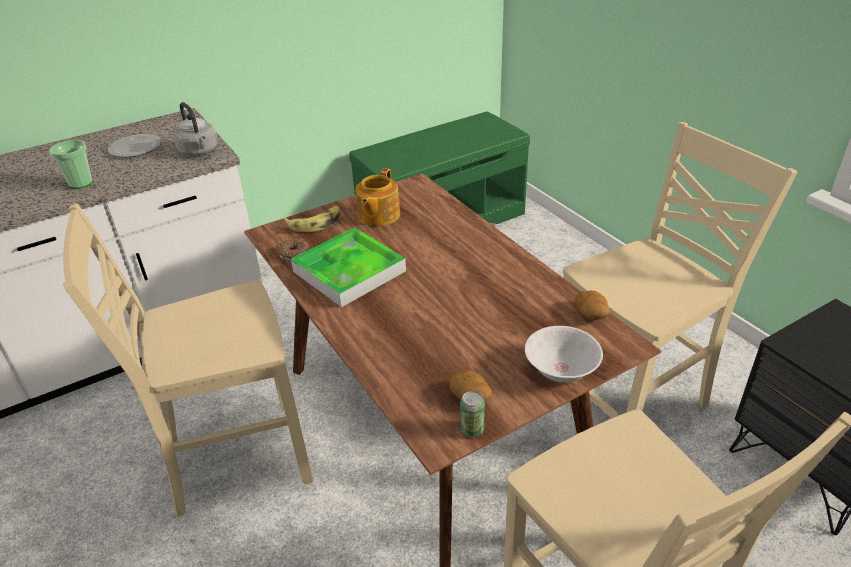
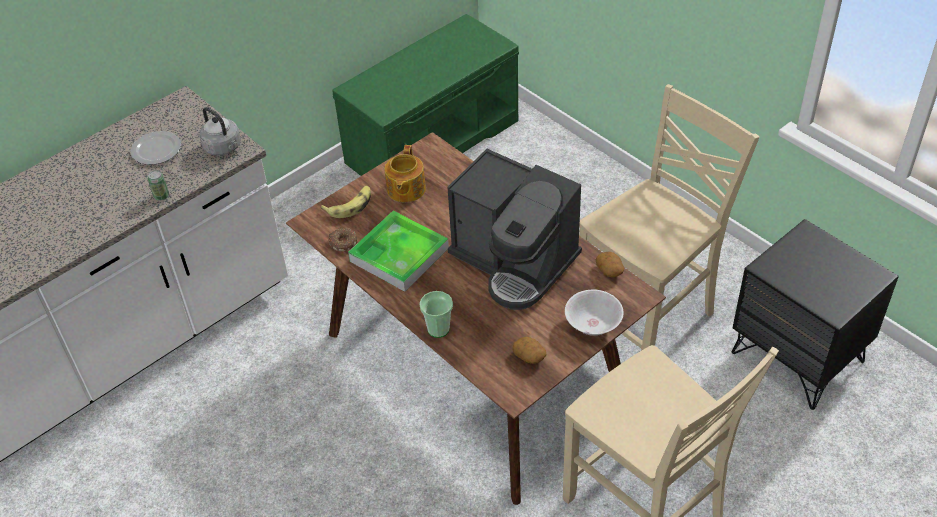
camera: 10 degrees left, 10 degrees up
(80, 183) = (128, 201): cup -> cup (438, 329)
(234, 458) = (304, 425): beige chair -> none
(472, 429) = (536, 381): can -> can (161, 196)
(478, 292) = (515, 262): none -> coffee machine

